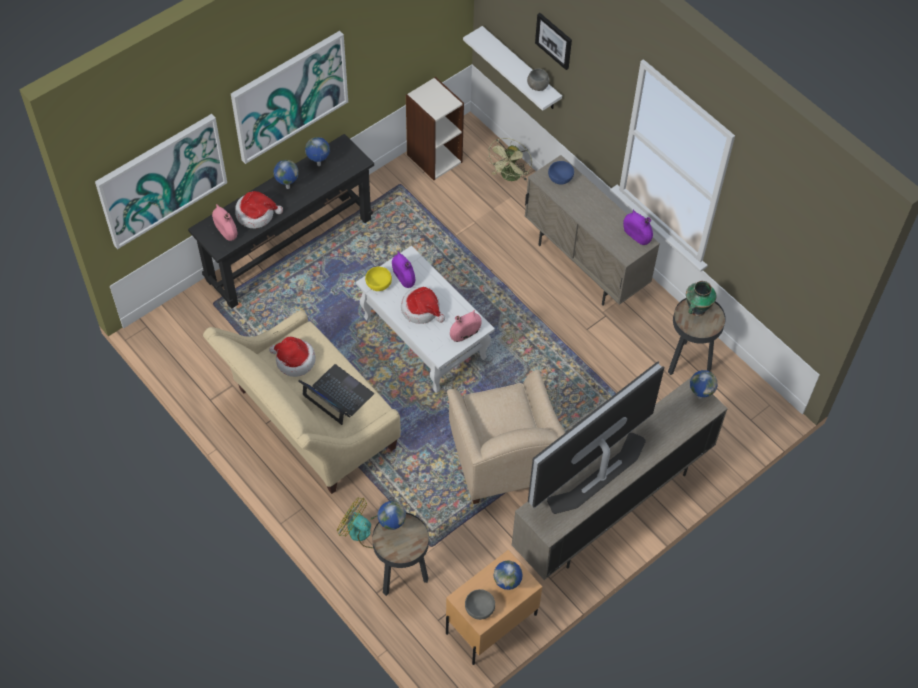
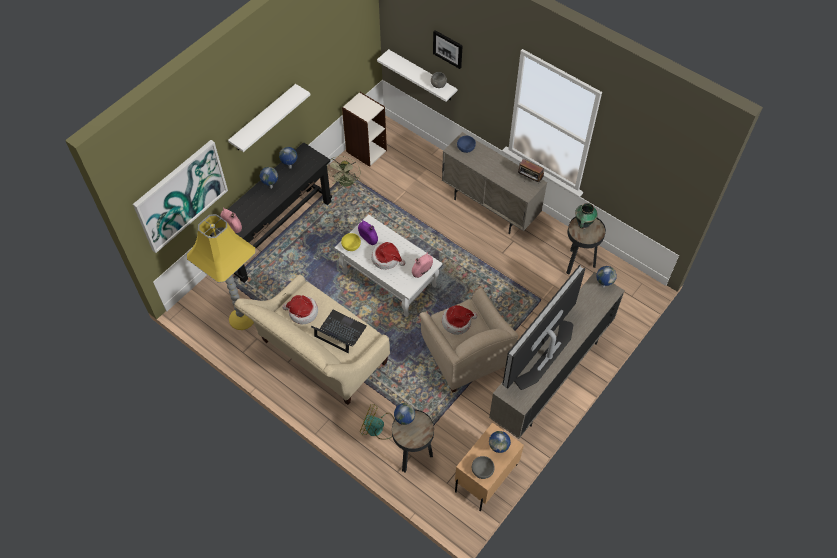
camera: 10 degrees left, 0 degrees up
(217, 355) = (241, 318): none -> yellow floor lamp
(256, 214) = (252, 210): hat -> hat (457, 322)
(289, 96) = (264, 118): picture -> white shelf
(510, 177) = (422, 155): green fan -> green fan (346, 184)
(636, 235) = (529, 179): purple vase -> radio

